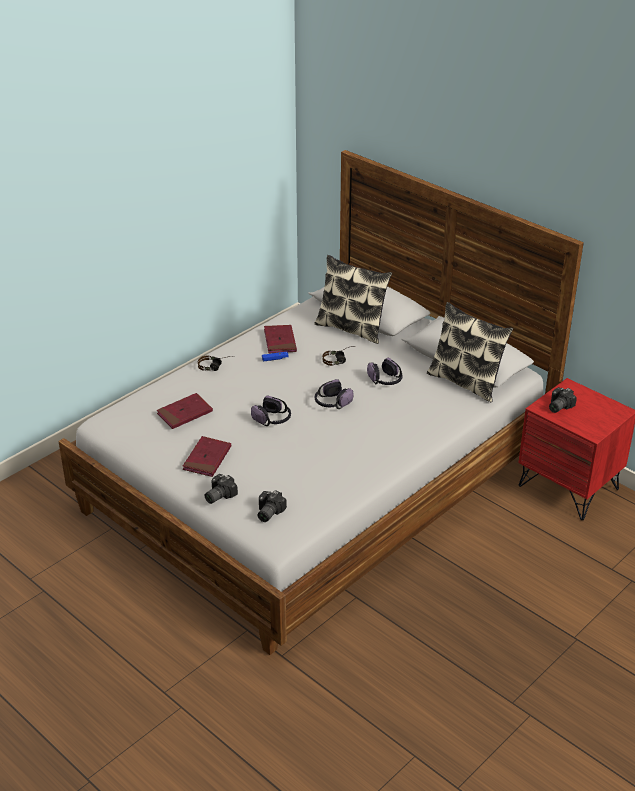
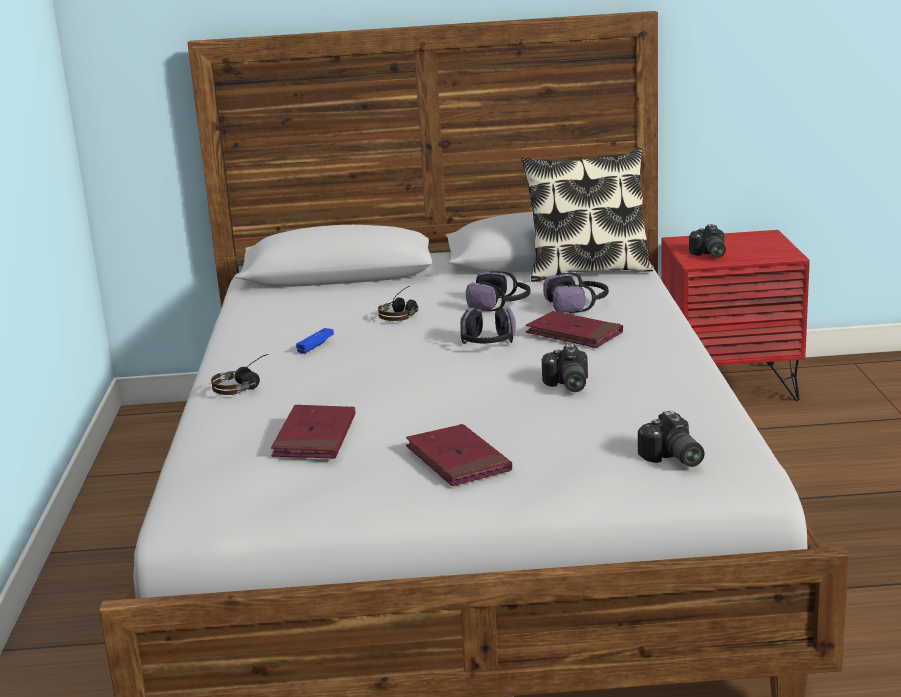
camera: 45 degrees left, 15 degrees down
(218, 495) = (568, 481): camera -> camera (566, 385)
(273, 419) = (452, 387): headphones -> headphones (578, 305)
(280, 341) = (283, 332): red book -> red book (574, 334)
(351, 328) = (351, 289): pillow -> none

